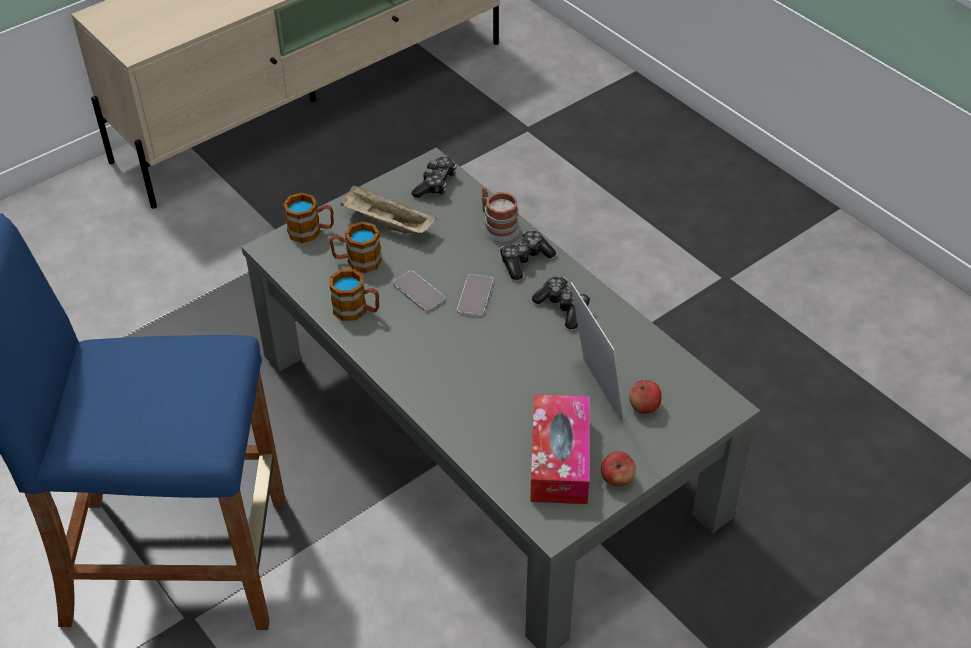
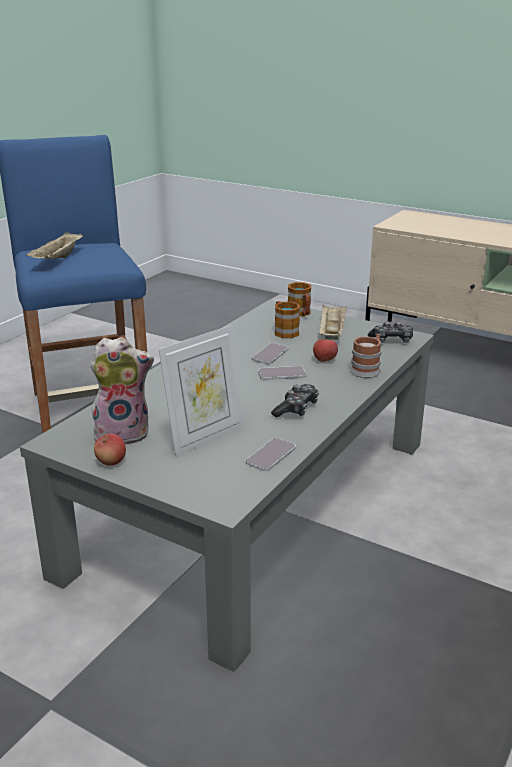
camera: 70 degrees right, 20 degrees down
(163, 412) = (58, 259): none -> beige tray
(356, 310) = (235, 339): mug -> none
(525, 260) = (339, 385): game controller -> none
(559, 459) = (123, 433): tissue box -> plush toy
(644, 407) = (201, 462): apple -> apple (324, 360)
(649, 352) = (271, 455): none -> phone

